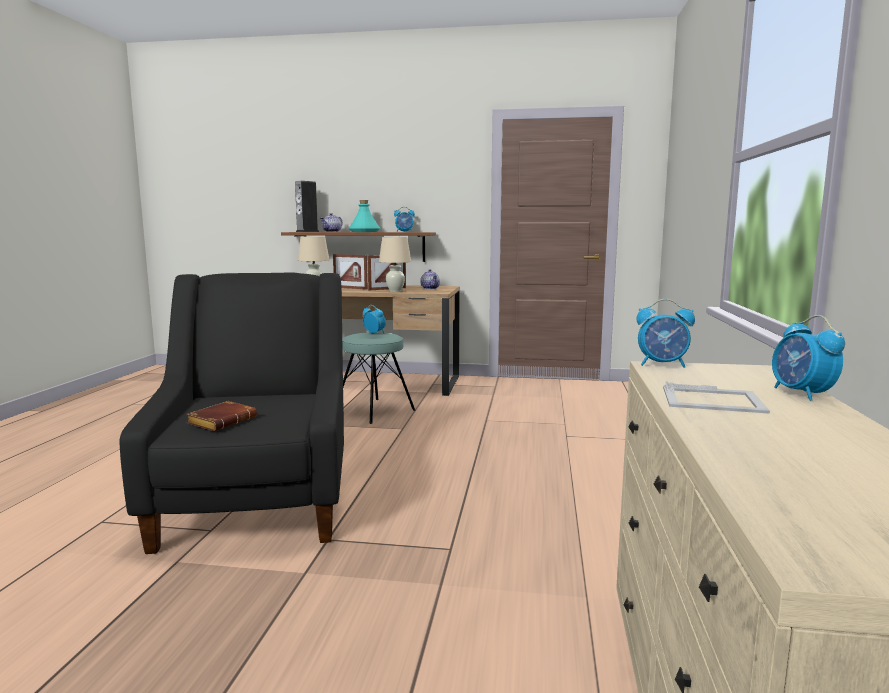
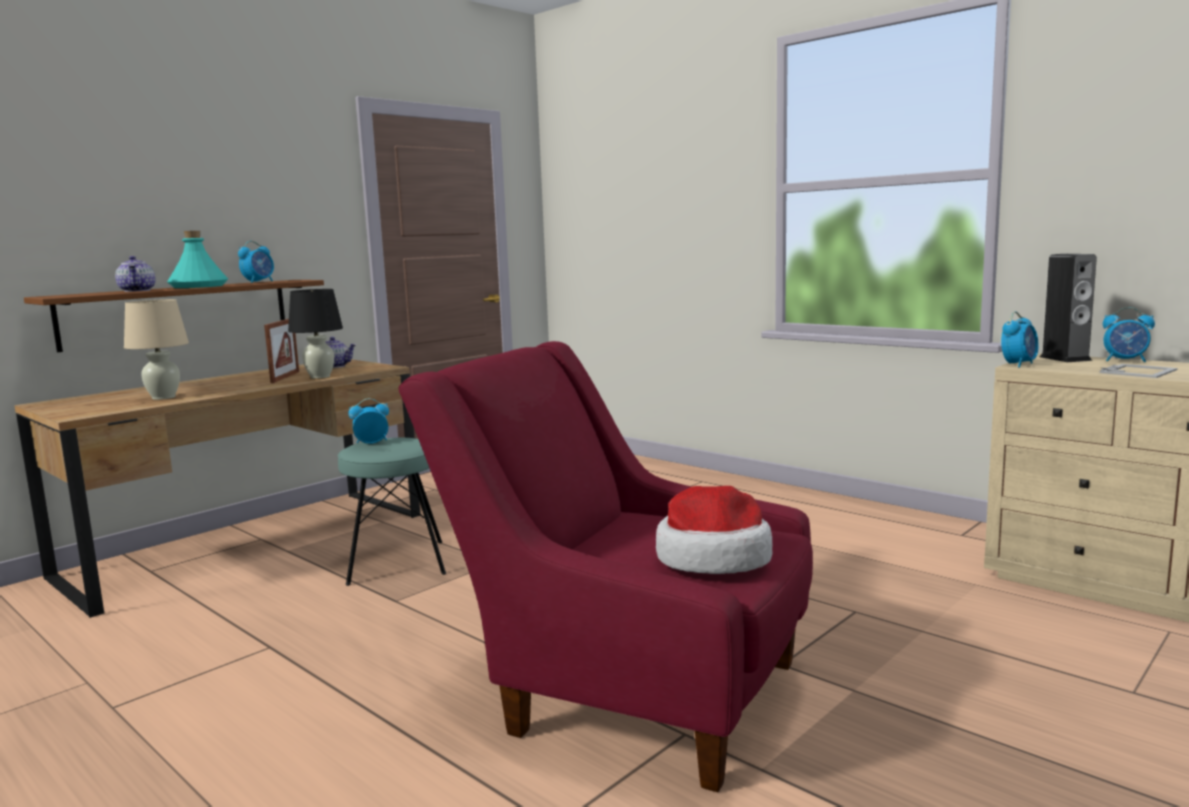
camera: 55 degrees left, 0 degrees up
(222, 421) = (713, 558): brown book -> hat
(257, 503) = (631, 690): black armchair -> red armchair
(307, 231) = (83, 294): speaker -> speaker (1065, 358)
(350, 288) = (219, 386): picture frame -> none
(395, 291) = (320, 377): beige table lamp -> black table lamp

